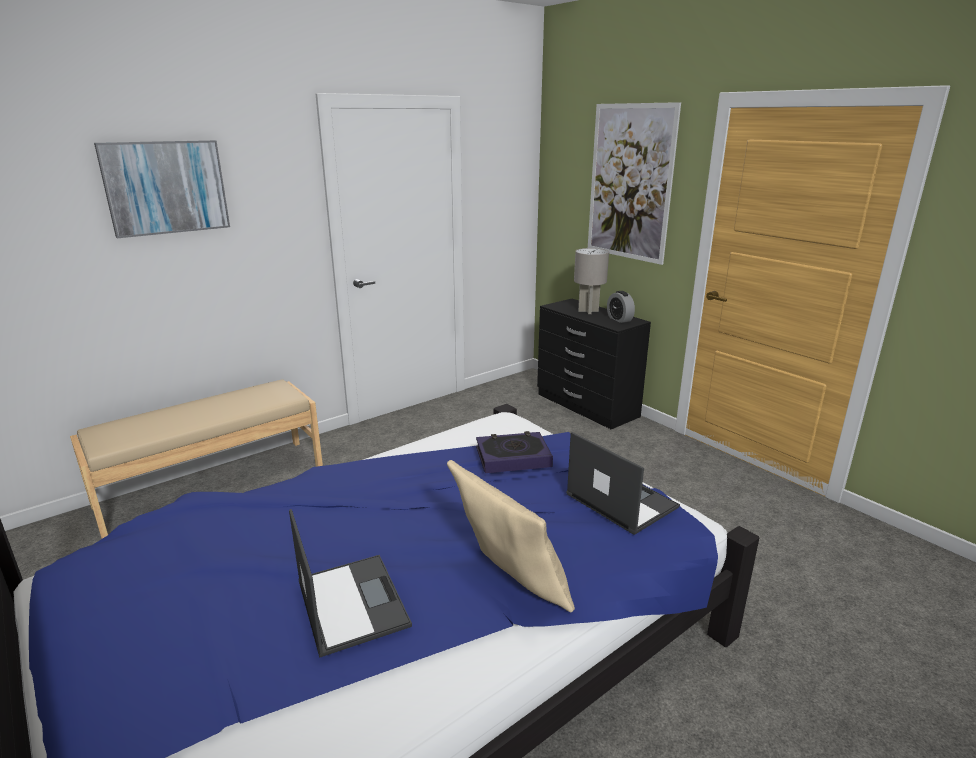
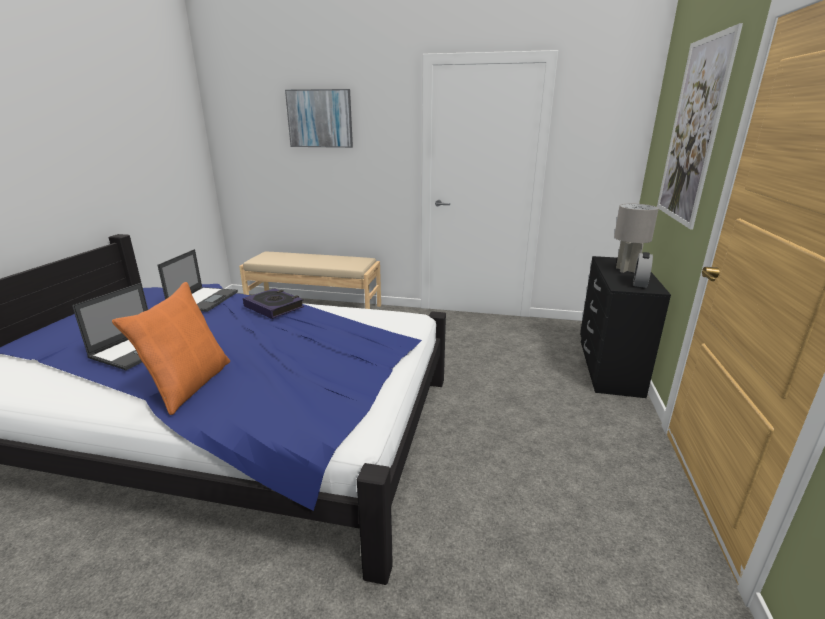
camera: 50 degrees right, 0 degrees up
(510, 585) = (189, 385): beige pillow -> orange pillow
(513, 457) = (348, 334): book -> book (274, 307)
(620, 500) = (334, 388): laptop -> laptop (204, 299)

